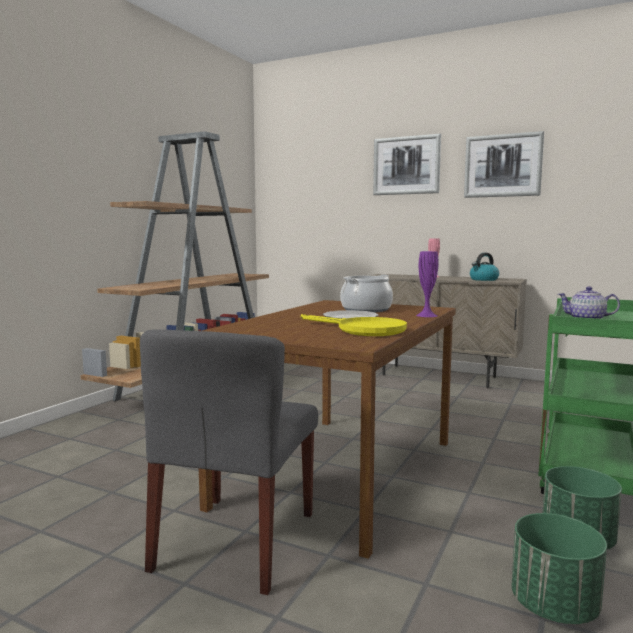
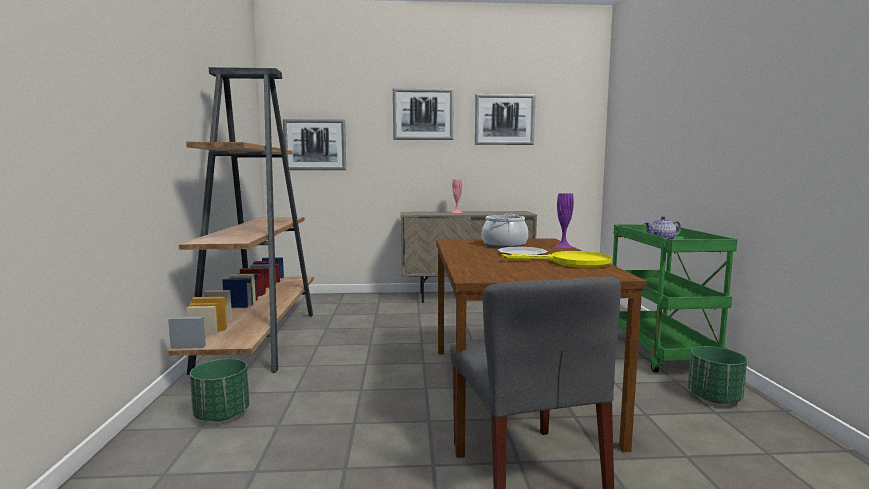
camera: 30 degrees left, 0 degrees up
(300, 203) = (315, 145): none -> picture
(483, 279) = (503, 213): kettle -> none
(554, 607) = (763, 444): green planter -> green planter (222, 415)

